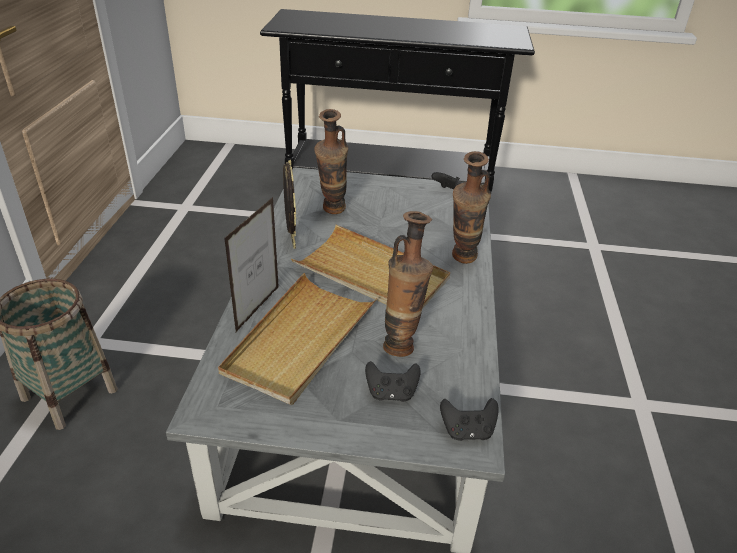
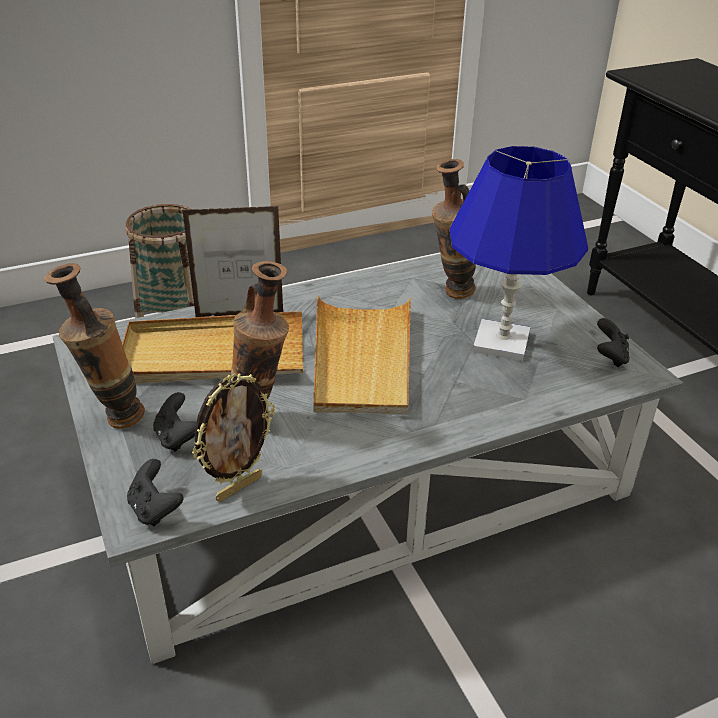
camera: 60 degrees right, 0 degrees up
(291, 240) = (368, 290): picture frame -> picture frame (238, 487)
(403, 218) = (502, 342): none -> blue table lamp
(462, 261) = (462, 415): vase -> vase (113, 419)

